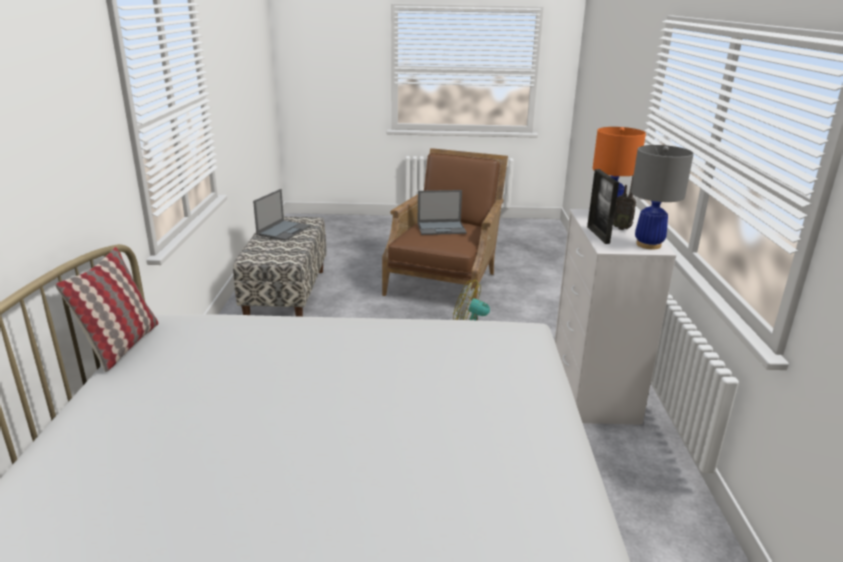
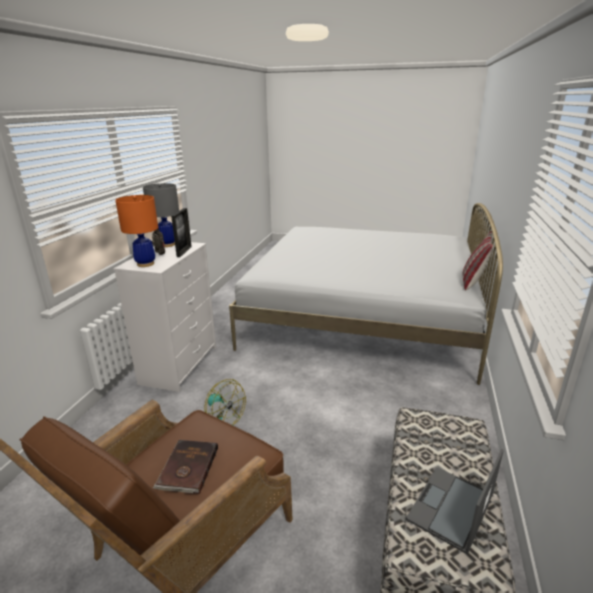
camera: 165 degrees left, 0 degrees up
(442, 228) = (187, 468): laptop -> brown book

